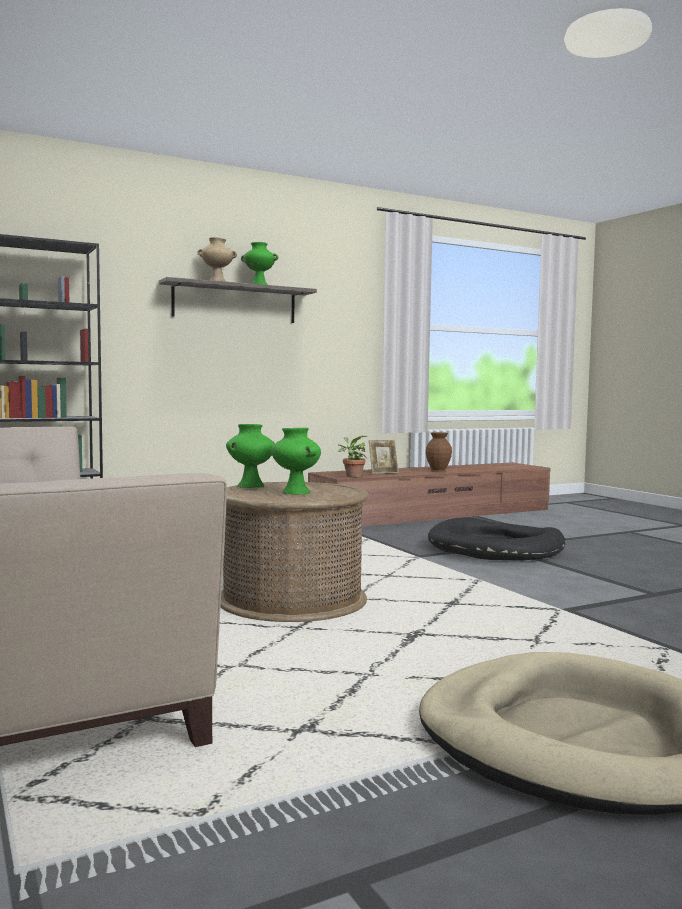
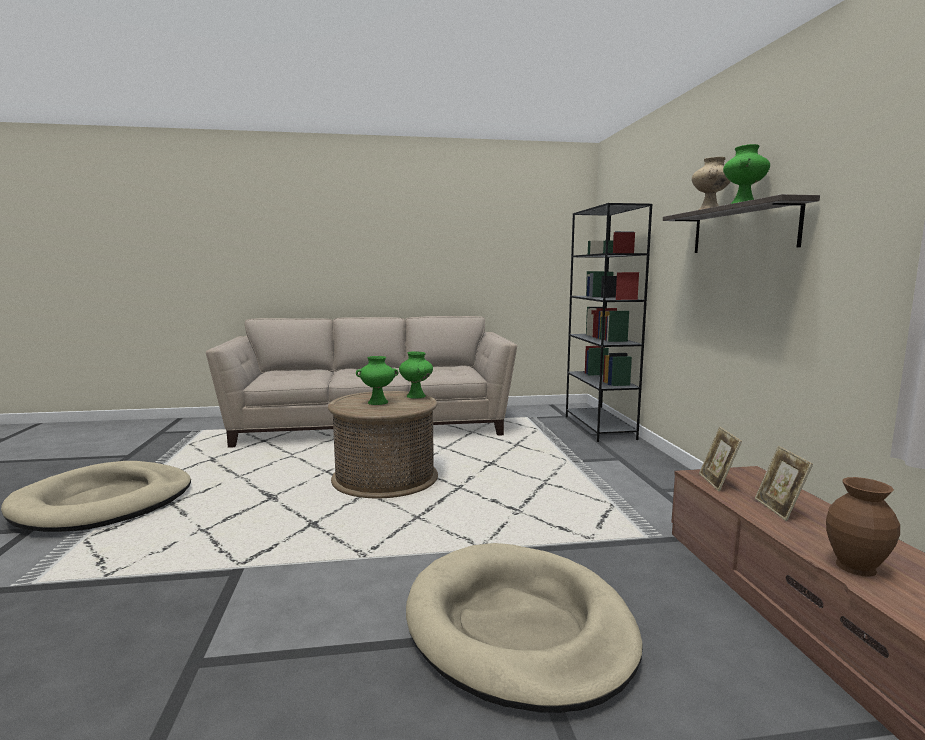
camera: 110 degrees right, 5 degrees up
(352, 476) = (717, 482): potted plant -> picture frame
(496, 547) = (518, 628): black dog bed -> beige dog bed

